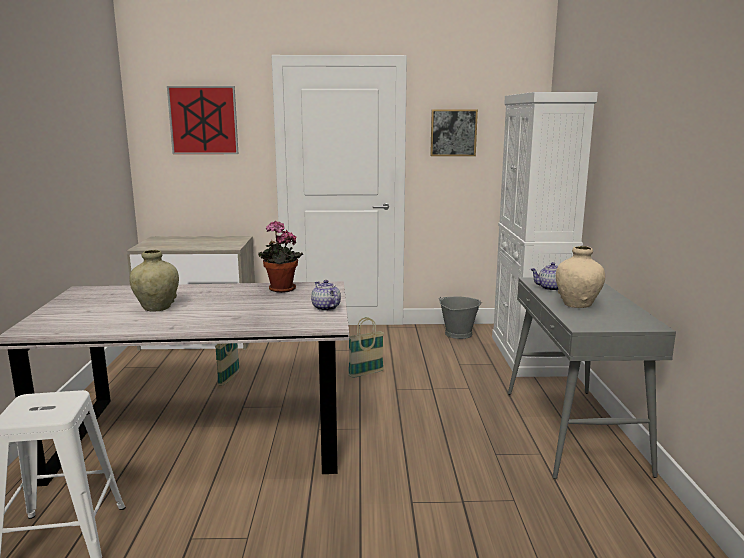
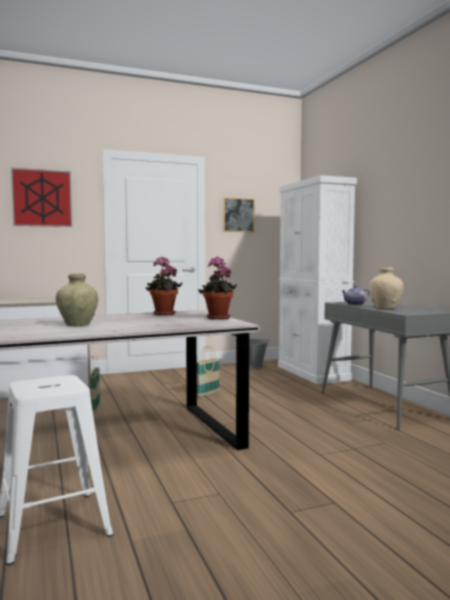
camera: 20 degrees left, 10 degrees down
(325, 308) = (218, 318): teapot -> potted plant

